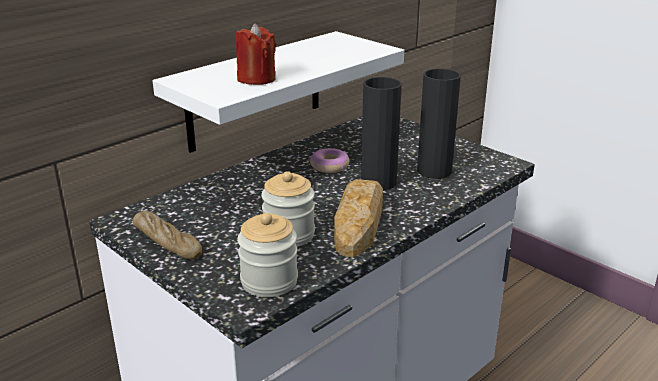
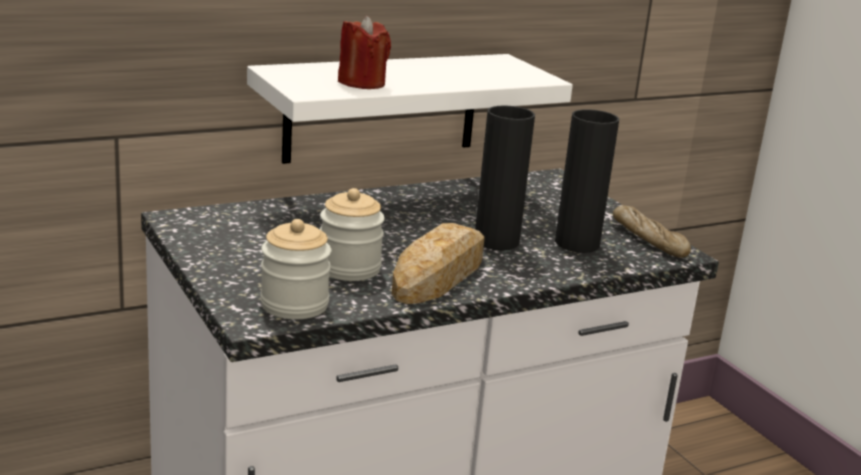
camera: 15 degrees right, 5 degrees down
(167, 242) = (210, 247): bread -> bread (648, 239)
(329, 166) = (449, 214): donut -> none

